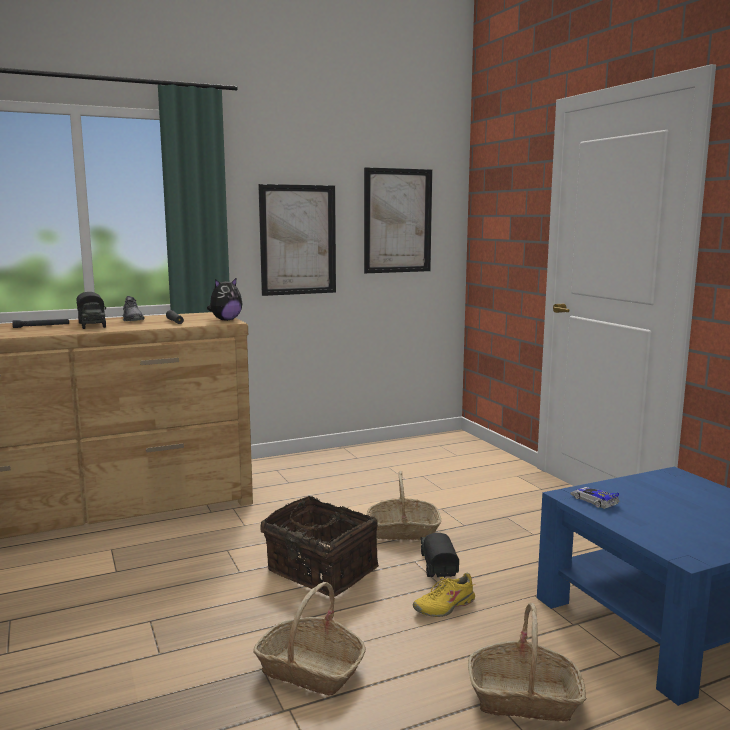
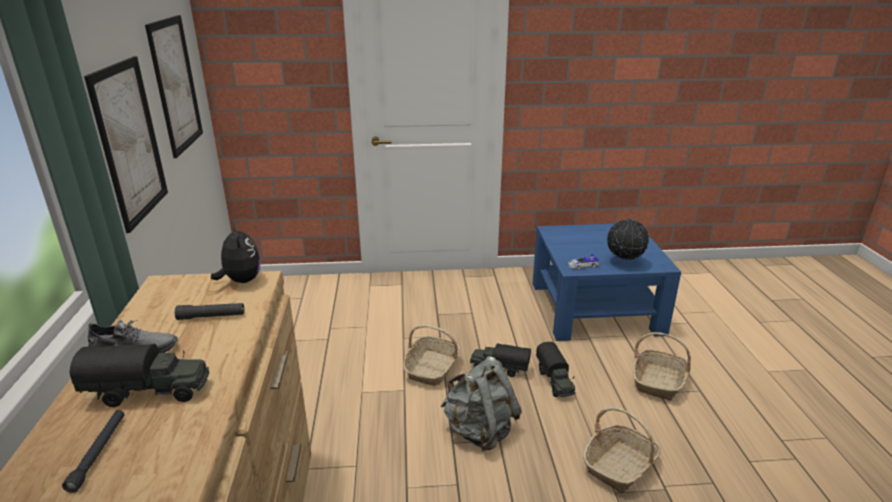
camera: 70 degrees left, 15 degrees up
(320, 571) = (479, 431): basket -> grey backpack
(444, 606) = (555, 381): yellow shoe -> toy truck
(649, 526) = (624, 262): none -> globe

